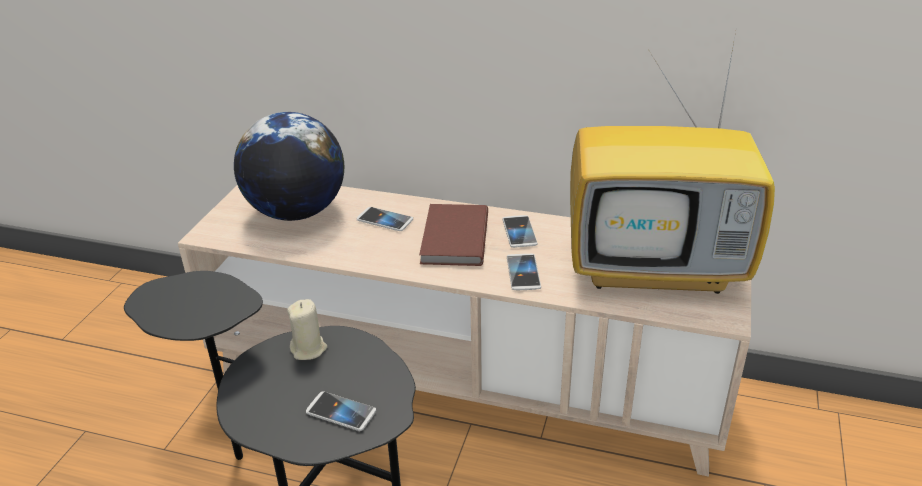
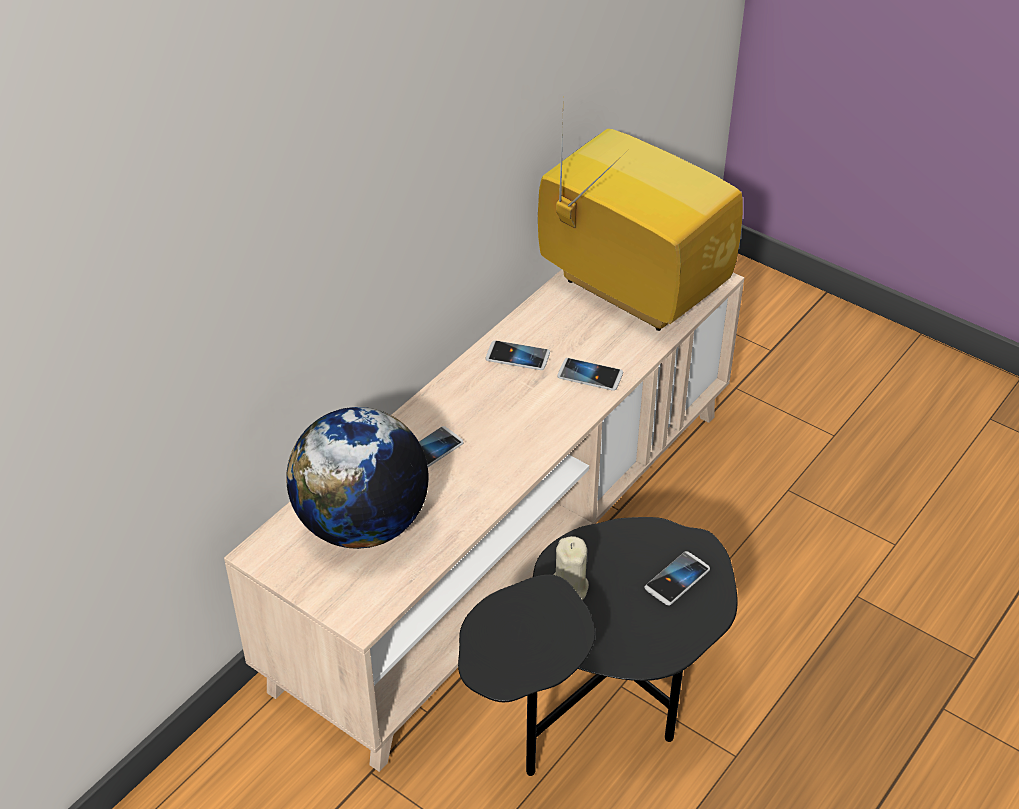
camera: 70 degrees left, 10 degrees up
(452, 238) = (500, 407): brown book -> none
(658, 268) = (627, 289): television -> television turned 75 degrees counterclockwise

